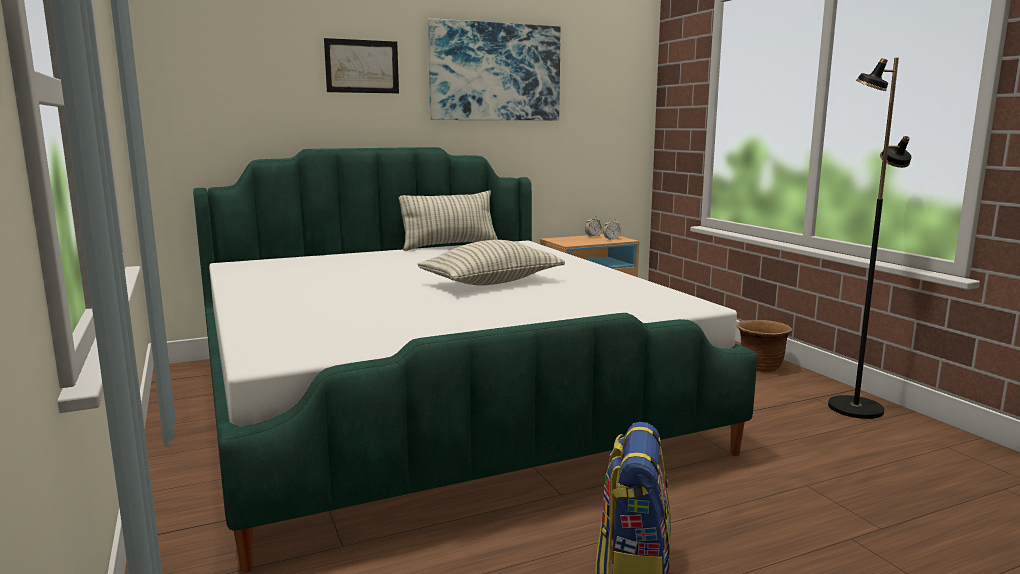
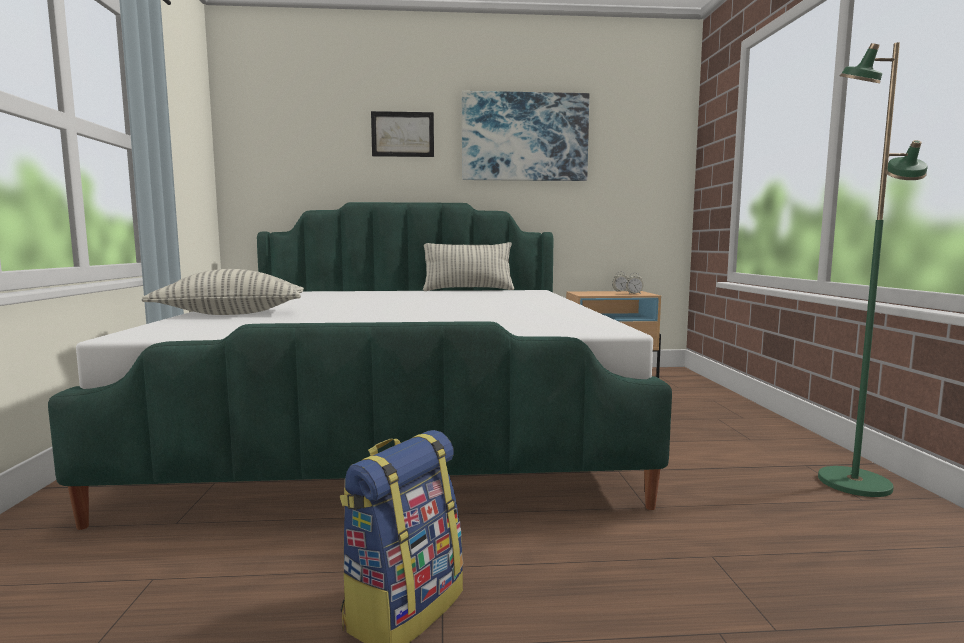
camera: 20 degrees right, 5 degrees down
(491, 283) = (445, 308): pillow -> pillow (232, 314)
(761, 367) = (764, 428): brown planter -> none
(854, 408) = (852, 482): black floor lamp -> green floor lamp

